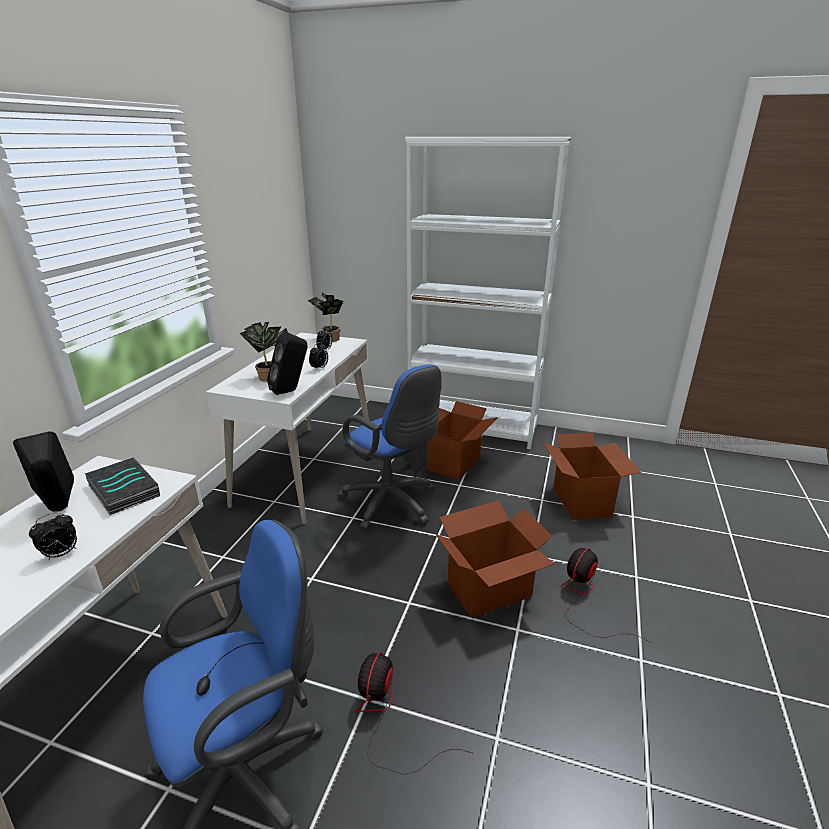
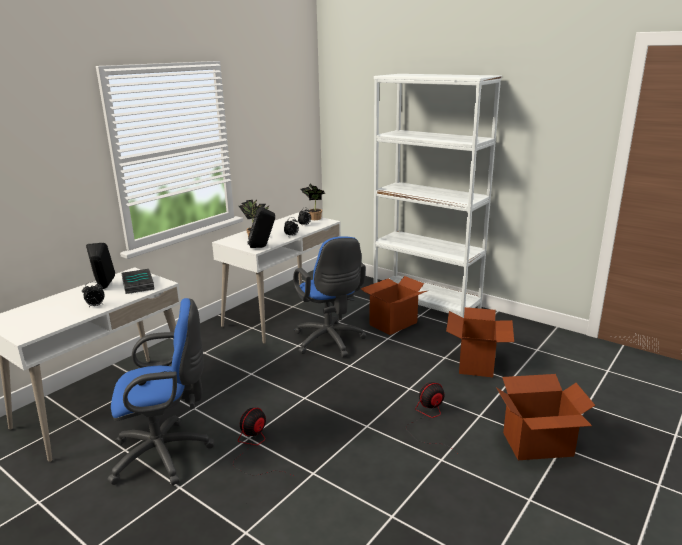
camera: 20 degrees right, 5 degrees down
(490, 590) = (363, 402): cardboard box -> cardboard box (538, 445)

